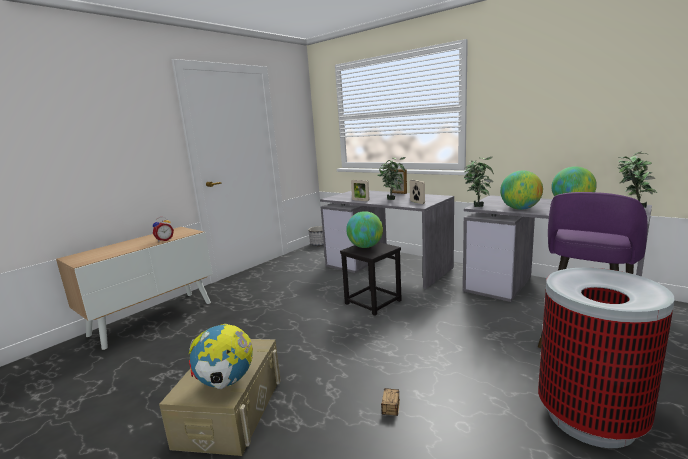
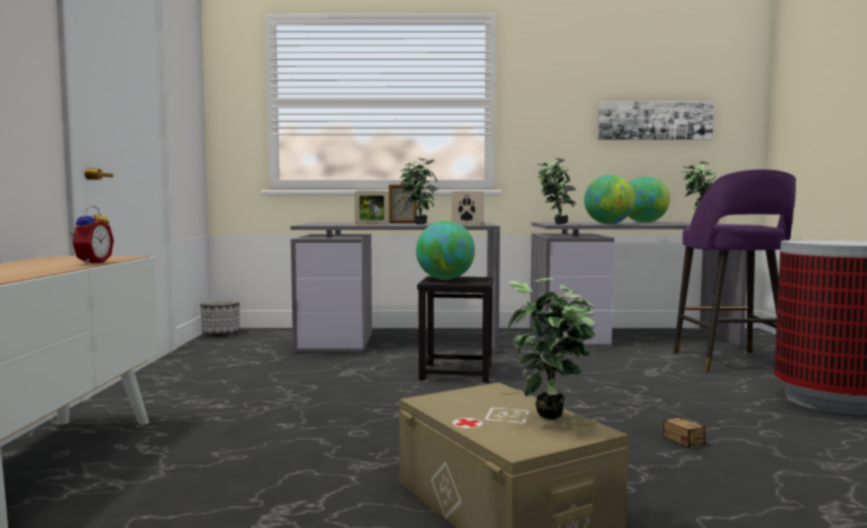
camera: 40 degrees left, 10 degrees down
(226, 382) = (552, 422): globe -> potted plant
(603, 112) = (654, 120): none -> picture

